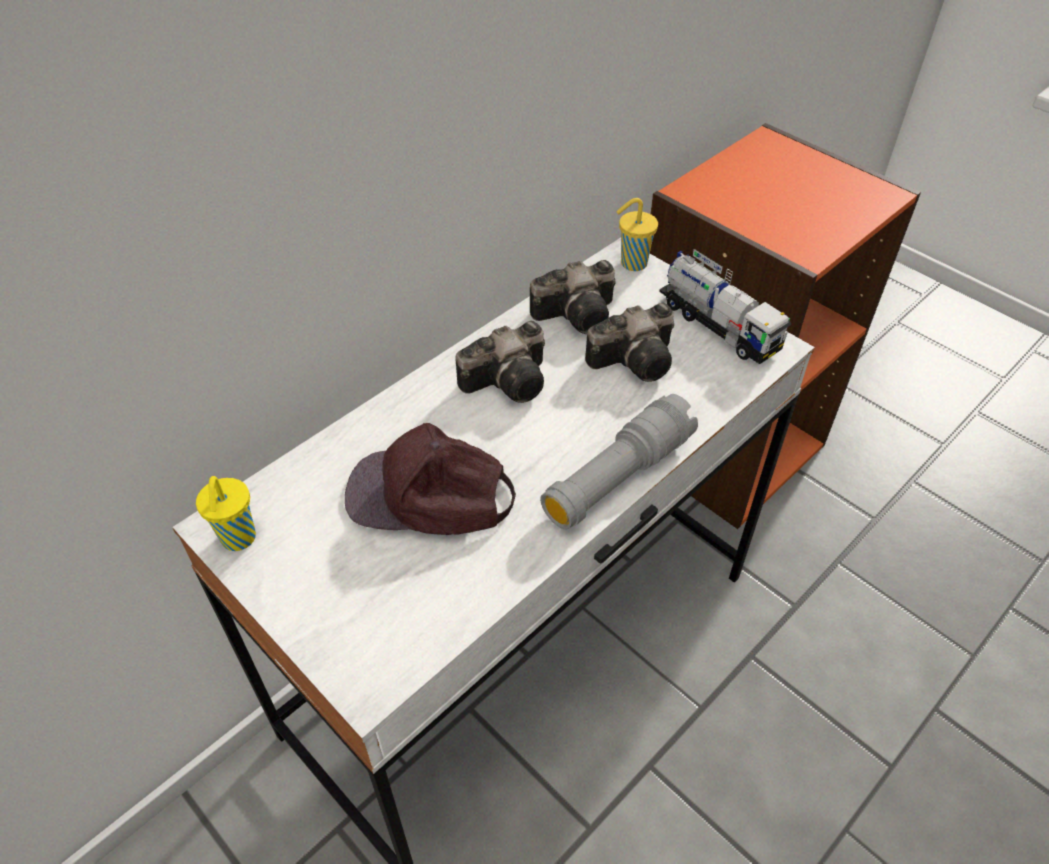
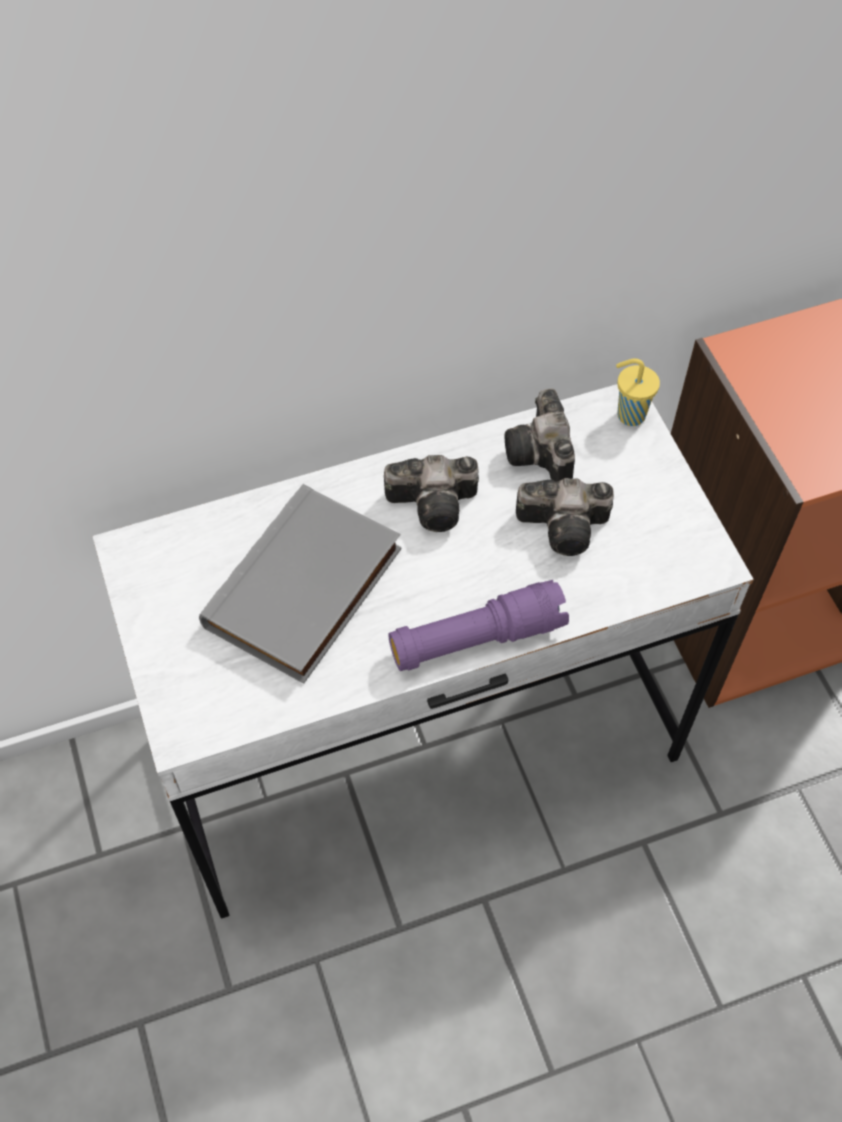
camera: 25 degrees right, 10 degrees up
(238, 539) = (137, 568): yellow cup -> none
(429, 496) = (306, 591): brown cap -> grey book
(580, 314) = (542, 455): camera -> camera turned 75 degrees clockwise
(617, 477) = (477, 638): grey flashlight -> purple flashlight
(718, 326) = (670, 519): toy truck -> none

